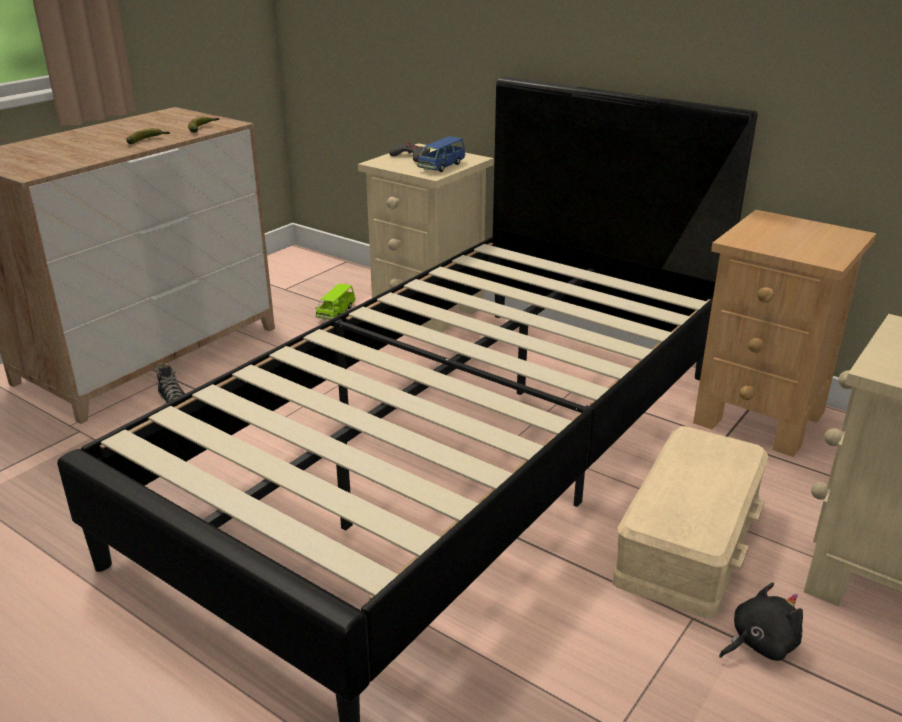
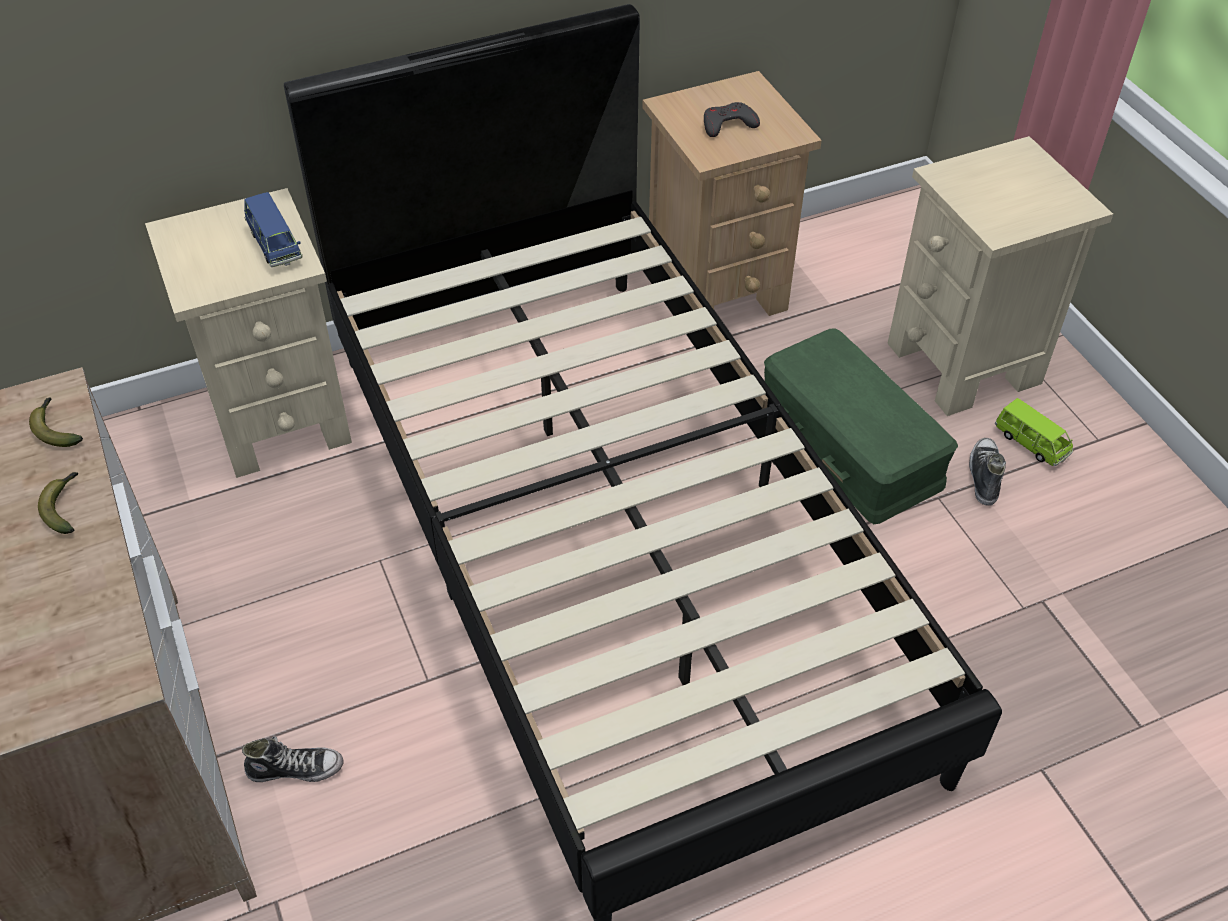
camera: 60 degrees left, 20 degrees up
(336, 312) = (193, 512): green toy car -> green toy car (1031, 443)
(410, 157) = (202, 254): grey game controller -> grey game controller (728, 124)
(691, 540) = (851, 443): beige storage box -> green storage box
(759, 643) = (984, 476): black plush toy -> shoe

